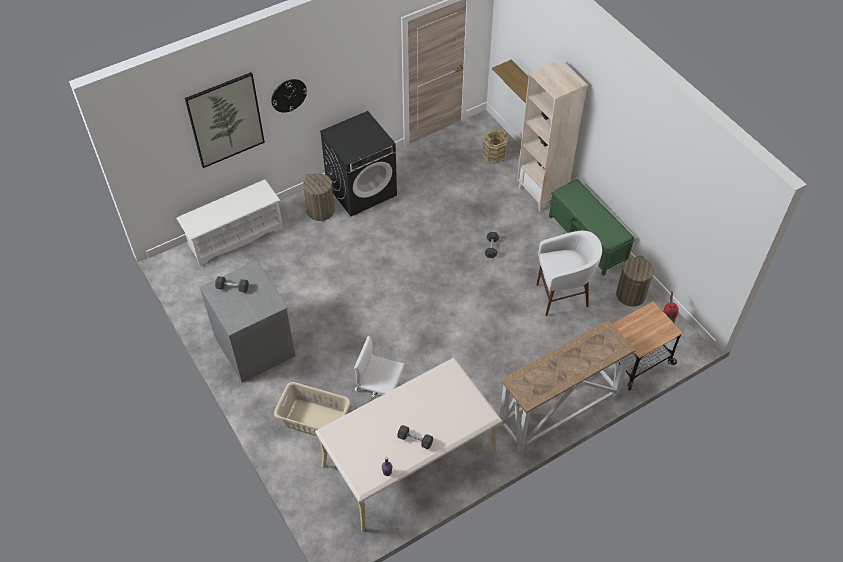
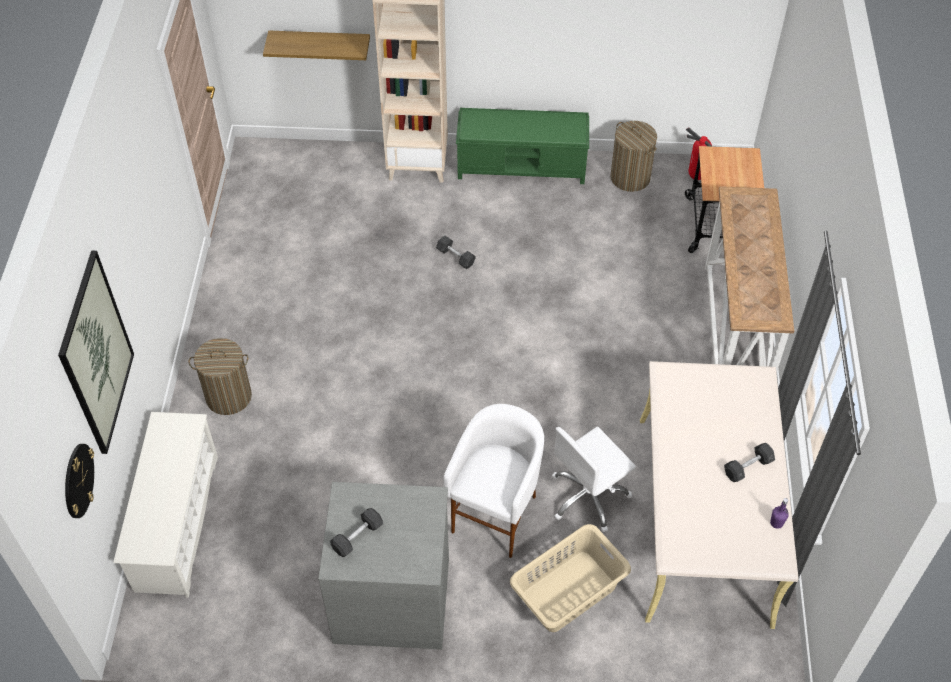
camera: 55 degrees left, 0 degrees up
(288, 95) = (125, 258): wall clock -> wall clock (78, 480)
(361, 189) = (237, 332): black washing machine -> none
(494, 155) = (316, 172): brown bucket -> none
(562, 296) = (583, 235): white stool -> white stool (496, 515)

